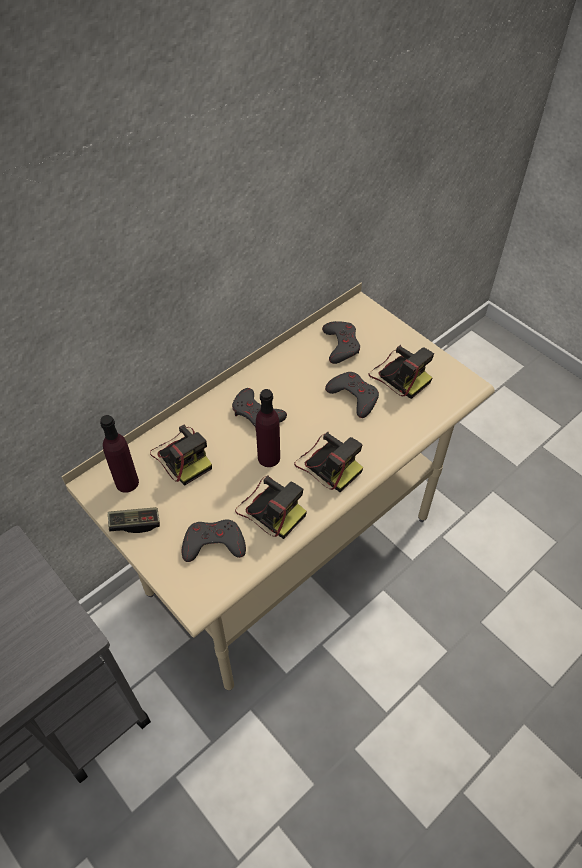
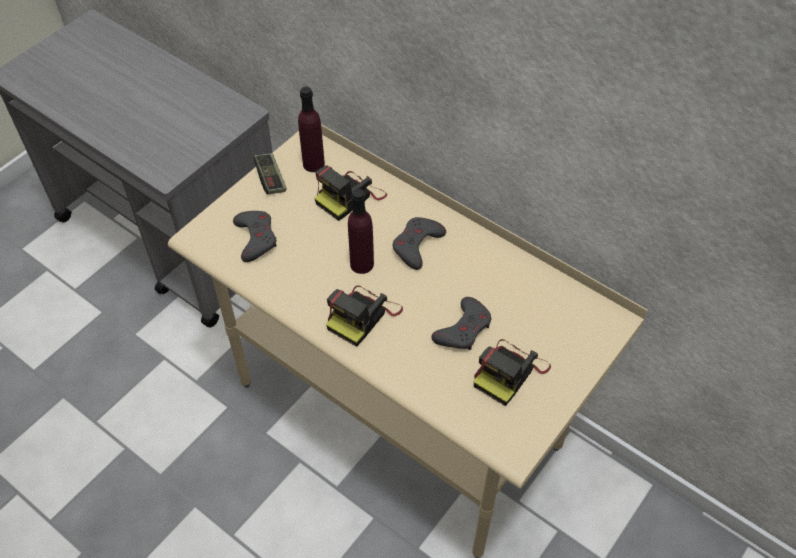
camera: 80 degrees right, 0 degrees up
(270, 509) = (300, 275): camera -> none
(341, 345) = (541, 308): grey game controller -> none

